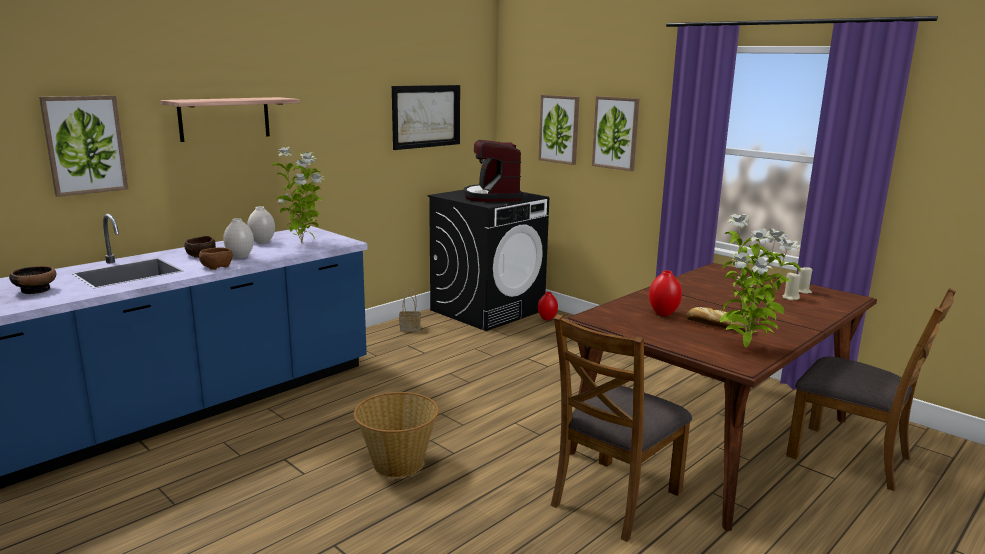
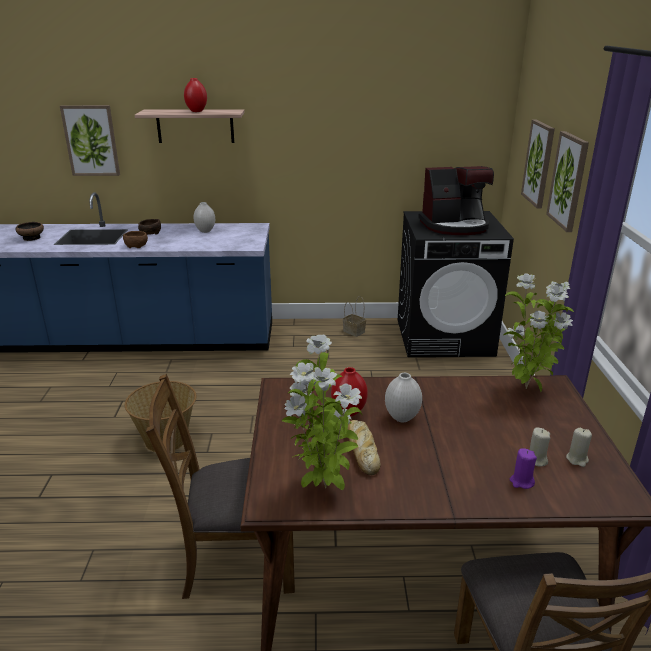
camera: 45 degrees right, 10 degrees up
(240, 257) = (164, 241): white vase -> white vase (402, 418)
(303, 243) = (224, 239): potted plant -> potted plant (527, 389)
(426, 116) = (408, 132): picture -> none
(492, 197) = (455, 226): coffee machine -> coffee machine turned 135 degrees counterclockwise
(547, 318) = (483, 366): red vase -> red vase (197, 111)
(807, 307) = (521, 482): none -> purple candle

